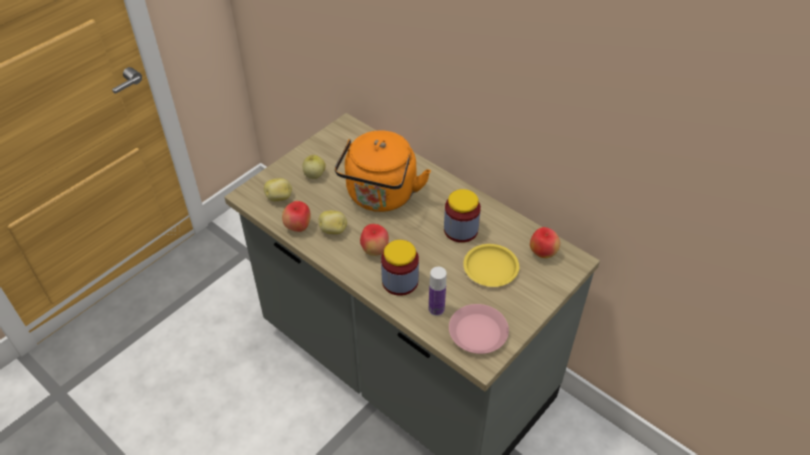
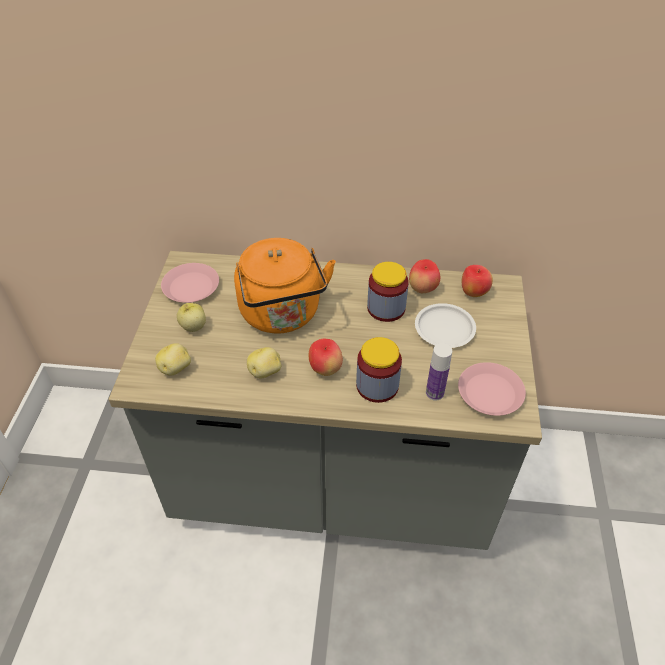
camera: 35 degrees left, 0 degrees up
(298, 227) = (225, 388): apple -> apple (422, 289)
(336, 146) = (191, 287): none -> pink plate
(491, 268) = (445, 329): yellow plate -> white plate

